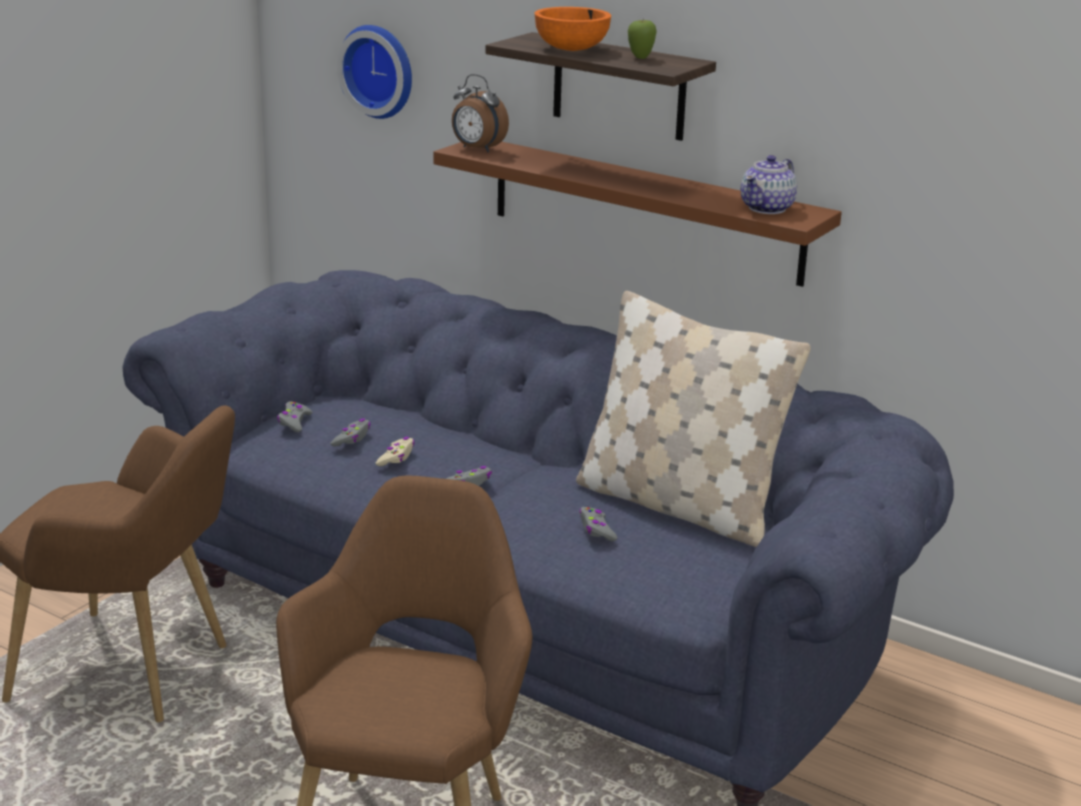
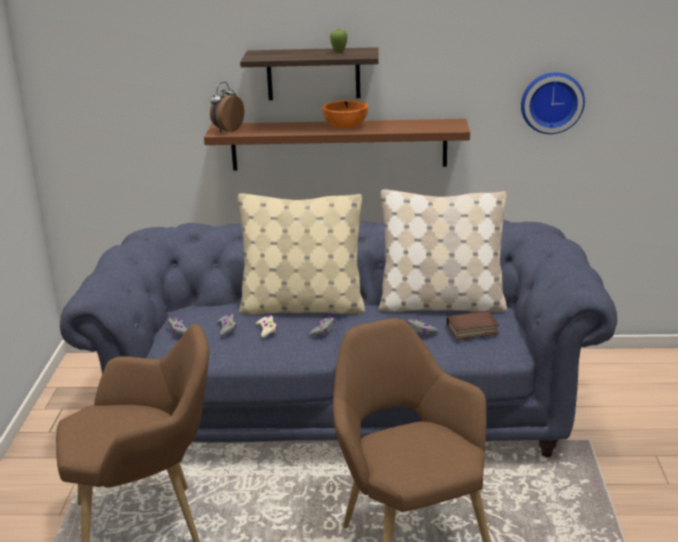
camera: 30 degrees left, 0 degrees up
(380, 70) = (129, 95): wall clock -> wall clock (551, 102)
(477, 149) = (227, 130): alarm clock -> alarm clock turned 120 degrees clockwise
(486, 444) = (302, 307): none -> beige pillow
(571, 49) = (293, 55): orange bowl -> orange bowl (345, 126)
(667, 556) = (472, 330): none -> book
(768, 208) = (432, 125): teapot -> none

